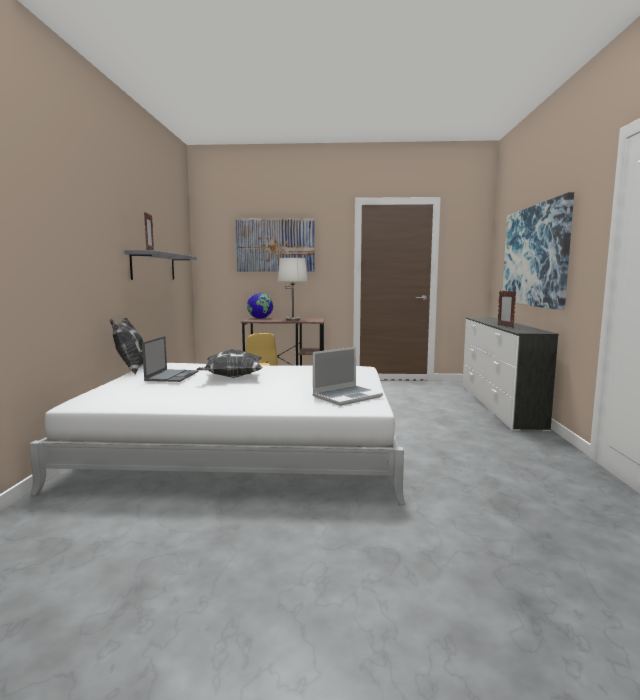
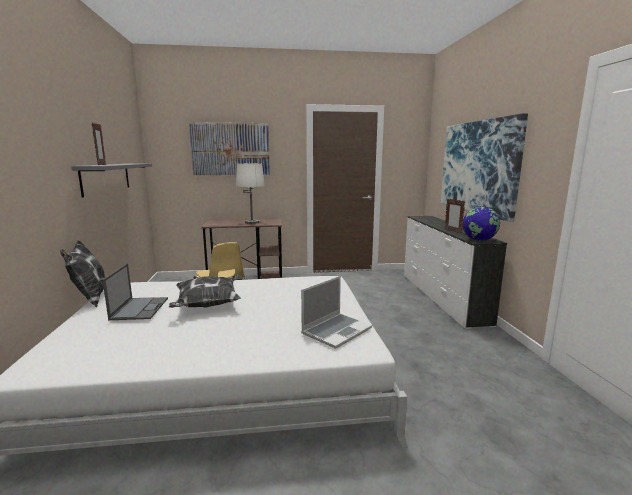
camera: 10 degrees left, 5 degrees up
(260, 318) = (219, 221): globe -> globe (479, 240)

